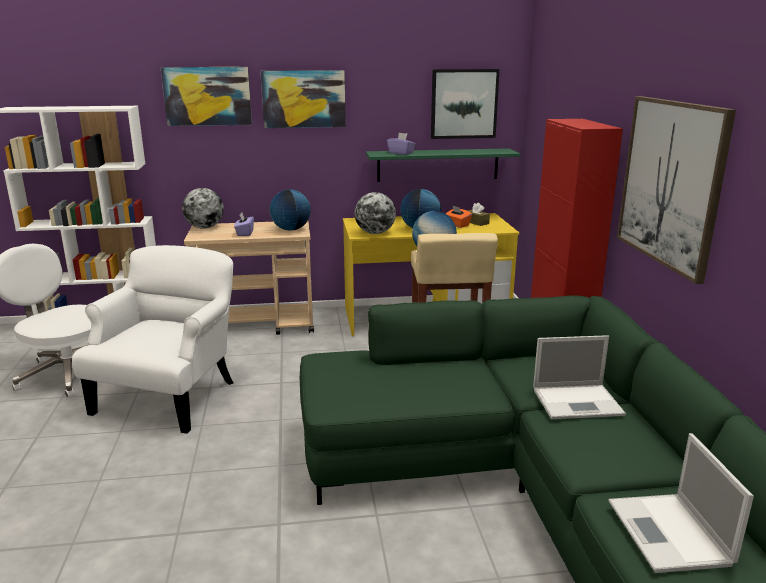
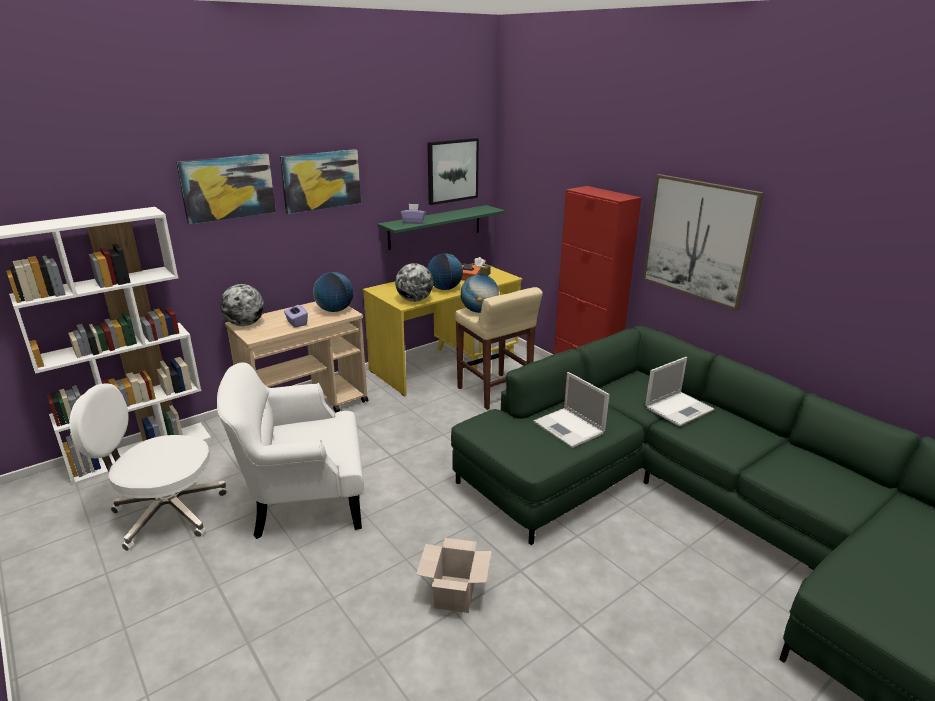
camera: 30 degrees left, 5 degrees up
(169, 396) = (304, 500): white armchair -> white armchair turned 90 degrees counterclockwise
(195, 518) = (454, 593): none -> cardboard box
(670, 534) = (812, 479): laptop -> laptop (569, 428)

